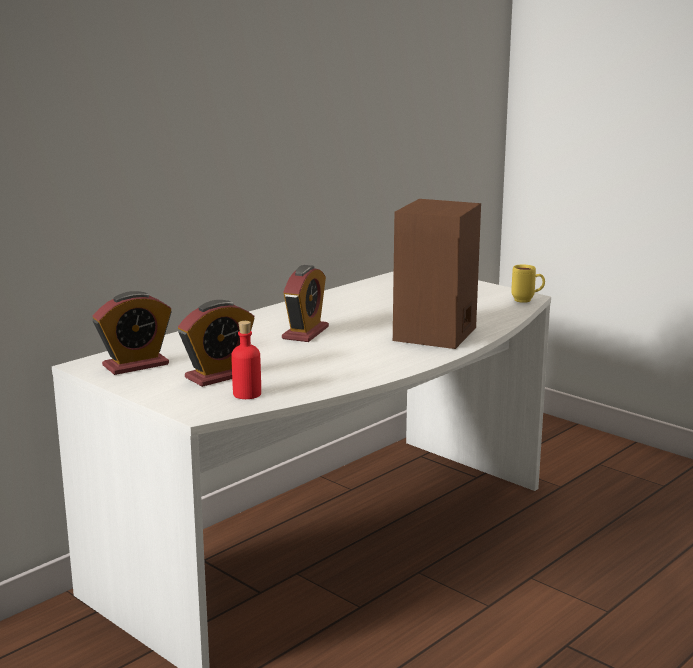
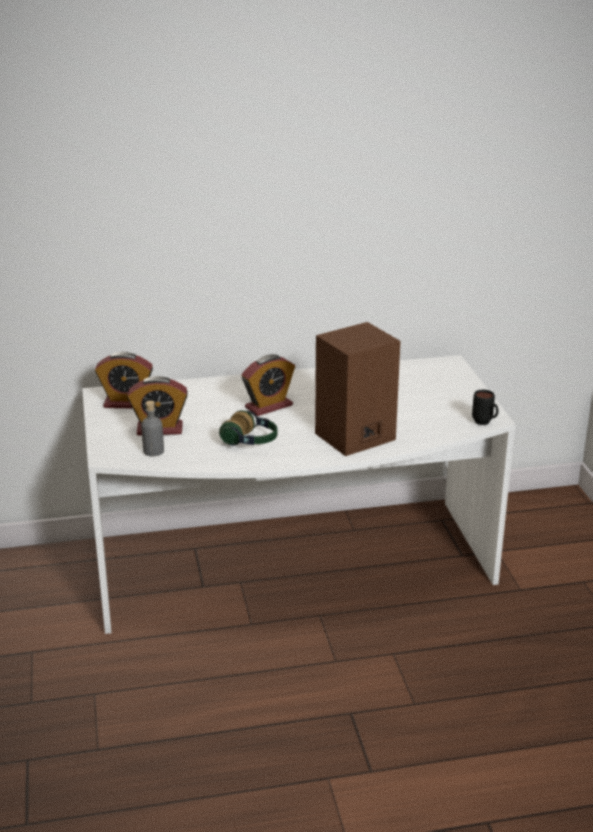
camera: 35 degrees right, 10 degrees up
(247, 394) = (153, 451): red bottle -> grey bottle
(340, 361) = (250, 441): none -> headphones
(527, 301) = (485, 423): yellow mug -> black mug

